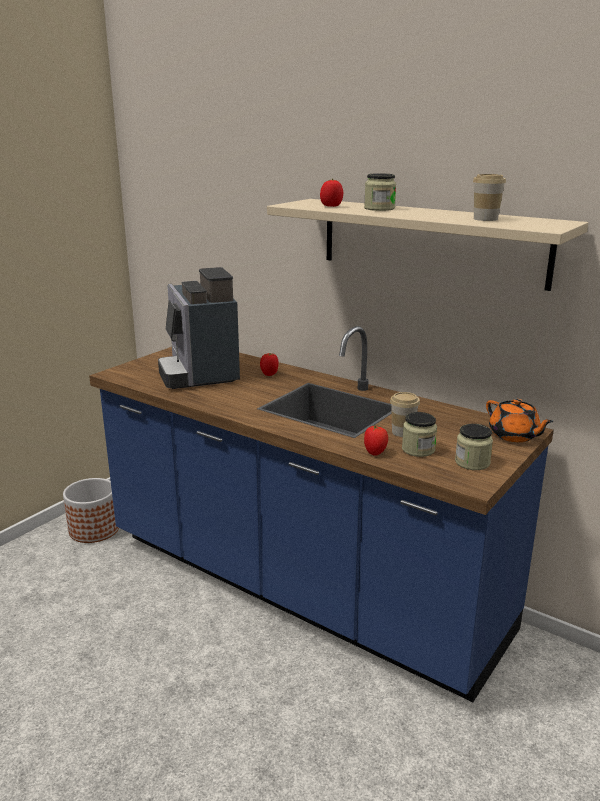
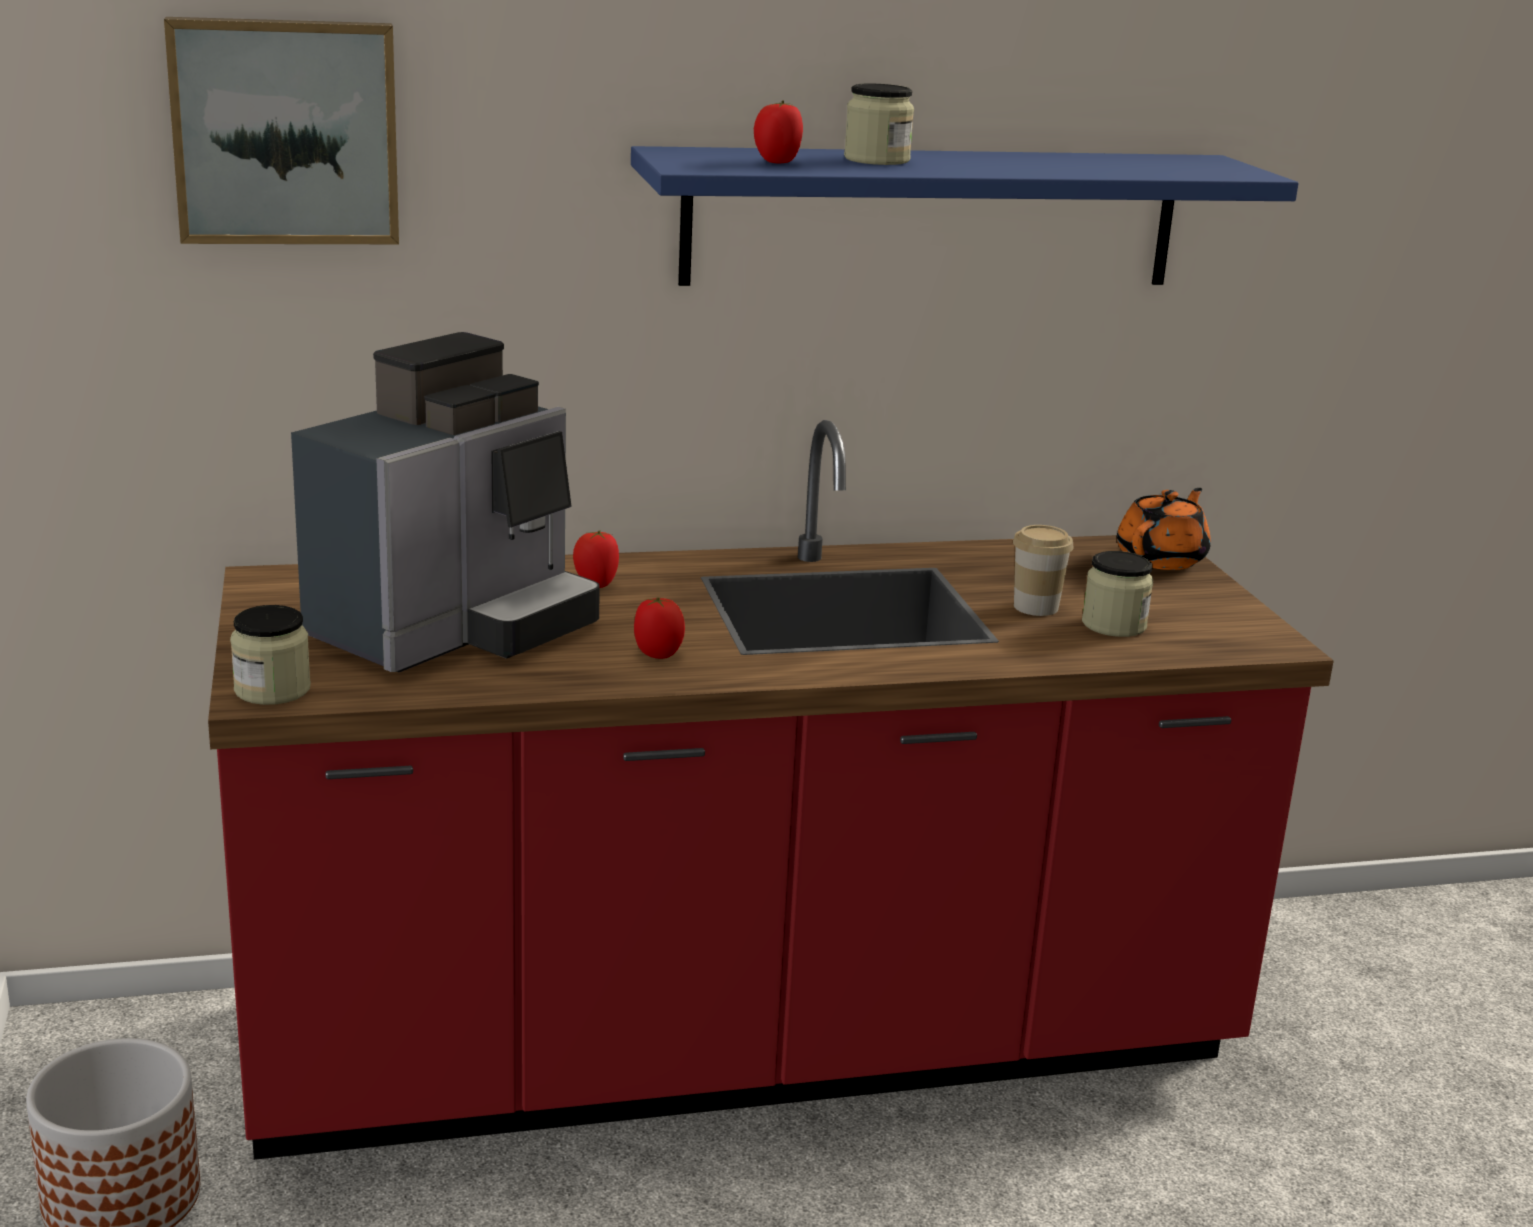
camera: 50 degrees left, 0 degrees up
(199, 373) = (456, 628): coffee machine -> coffee machine turned 75 degrees counterclockwise
(207, 186) = (286, 131): none -> picture
(300, 585) = (743, 1046): blue counter -> red counter
(375, 453) = (1080, 652): tomato -> tomato (657, 654)
(431, 241) = (932, 218): beige shelf -> blue shelf
(472, 462) = (1208, 616): jar -> jar (272, 690)
(485, 219) = (1110, 165): cup -> none
(514, 436) = (1162, 559): orange teapot -> orange teapot turned 60 degrees counterclockwise

